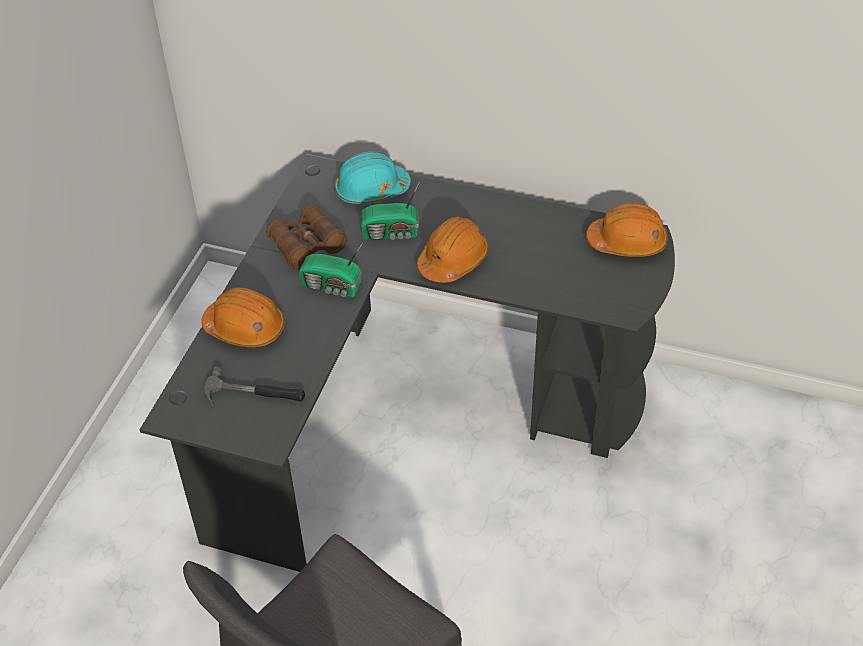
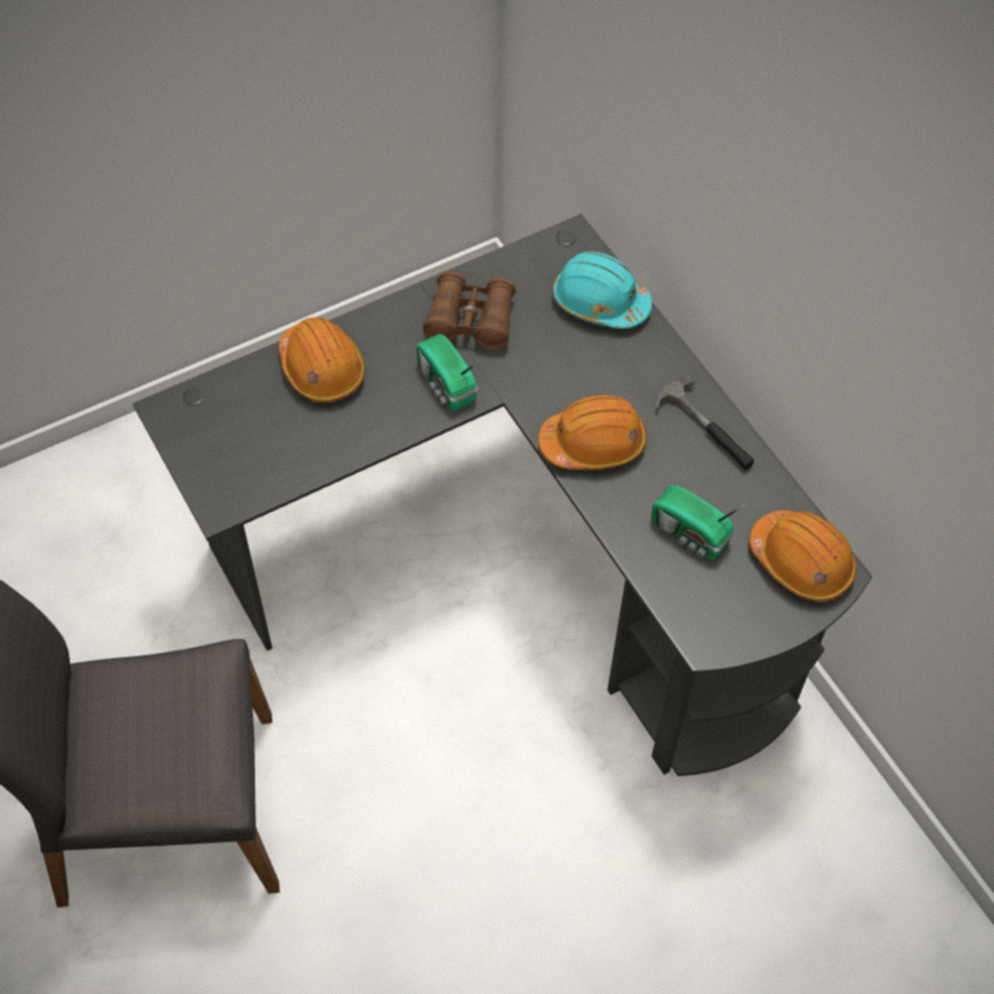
camera: 40 degrees right, 10 degrees up
(254, 395) = (258, 446): hammer -> hammer (705, 430)
(392, 233) = (566, 367): radio -> radio (690, 534)

